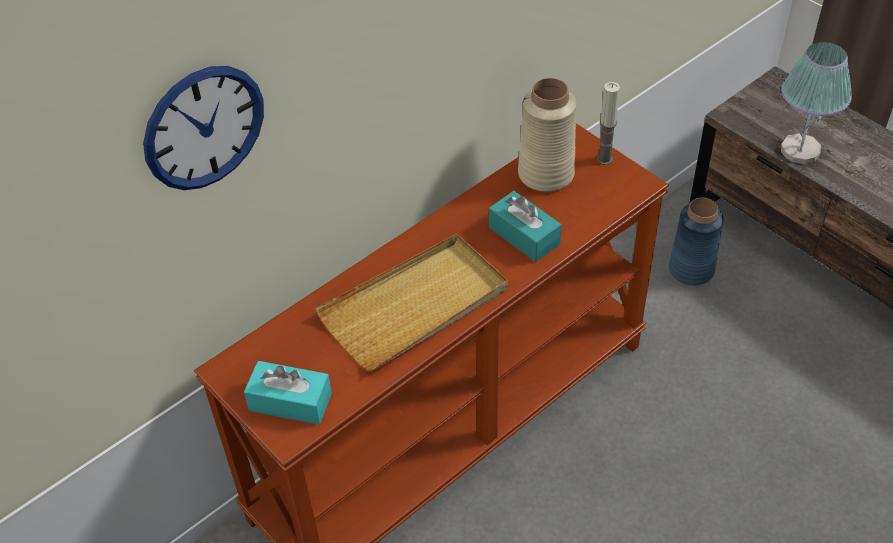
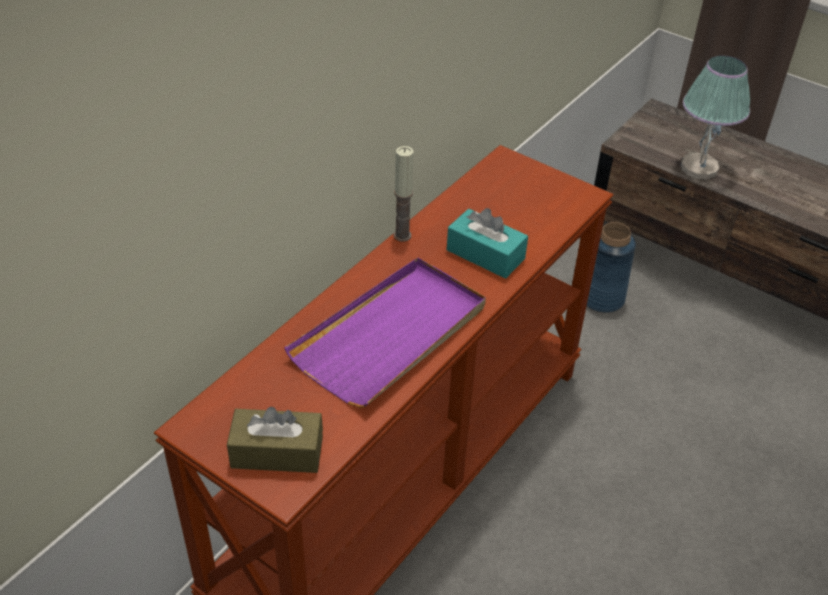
camera: 15 degrees left, 5 degrees down
(204, 128) = (169, 125): wall clock -> none
(290, 402) = (277, 452): turquoise tissue box -> brown tissue box
(415, 306) = (391, 335): beige tray -> purple tray
(546, 174) = (489, 195): beige vase -> none
(604, 159) = (543, 176): candle -> candle (402, 235)

